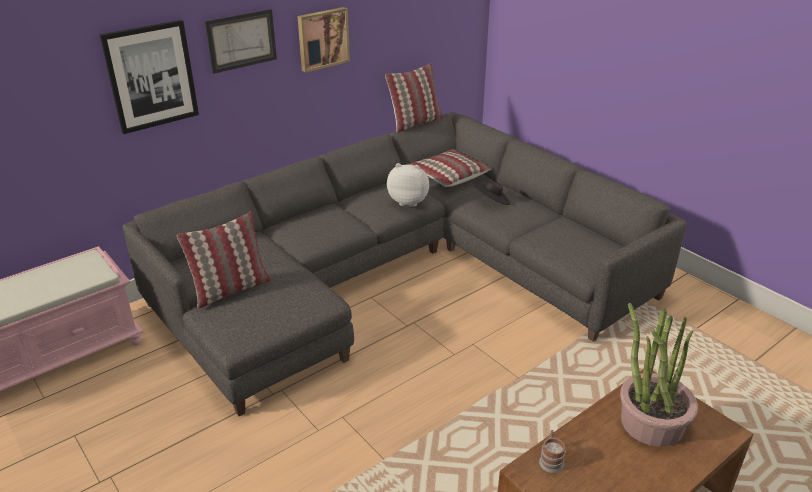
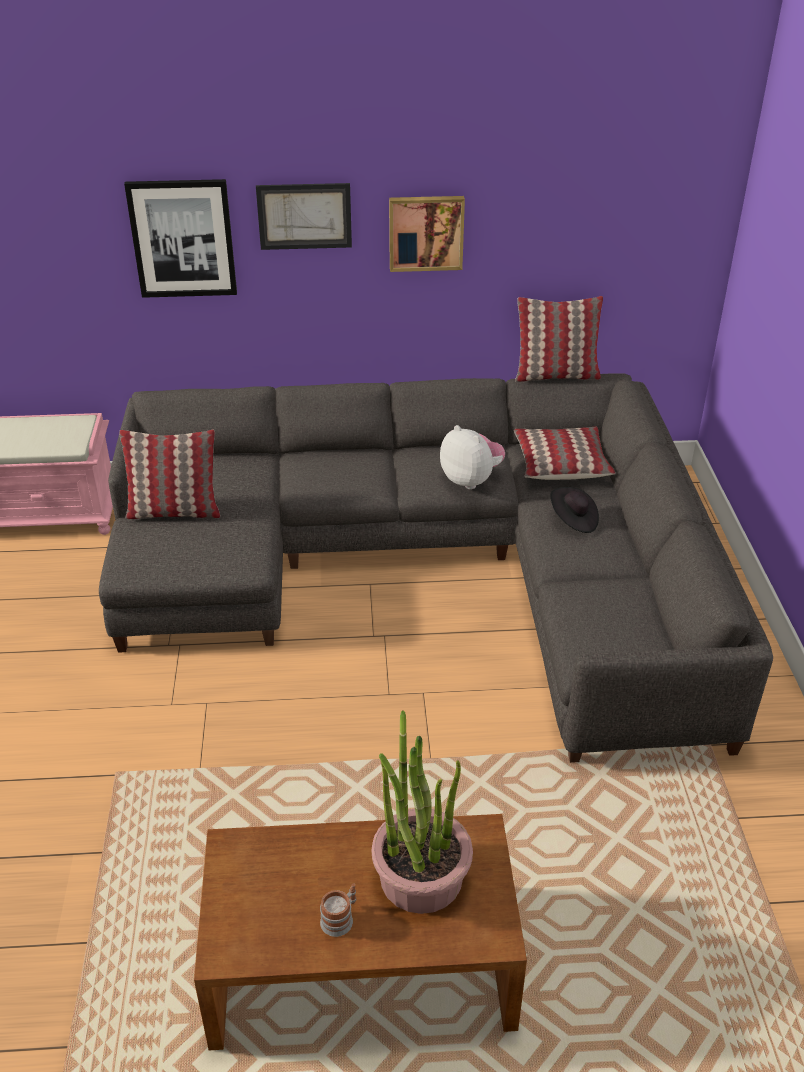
camera: 35 degrees right, 5 degrees up
(551, 460) = (266, 849): mug -> mug (340, 918)

